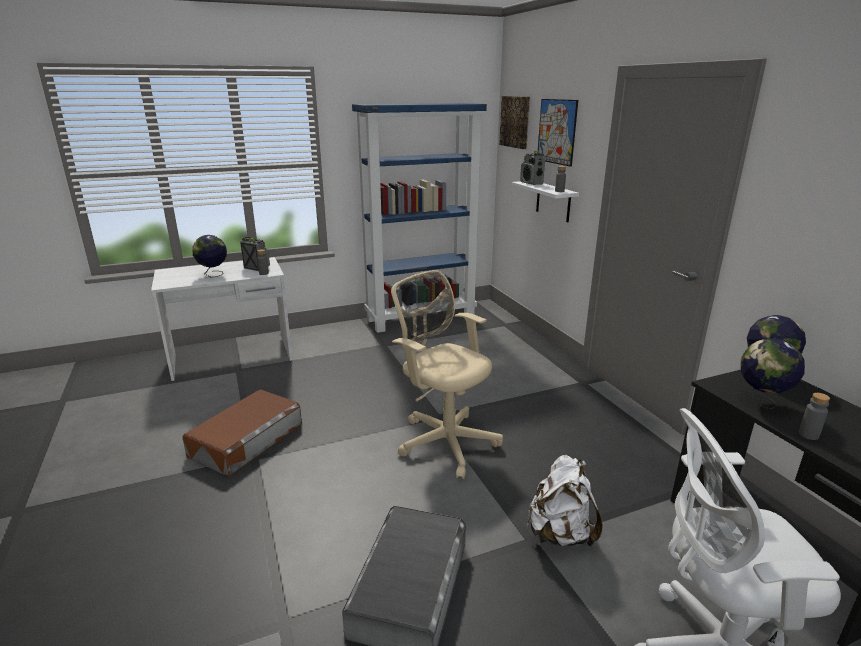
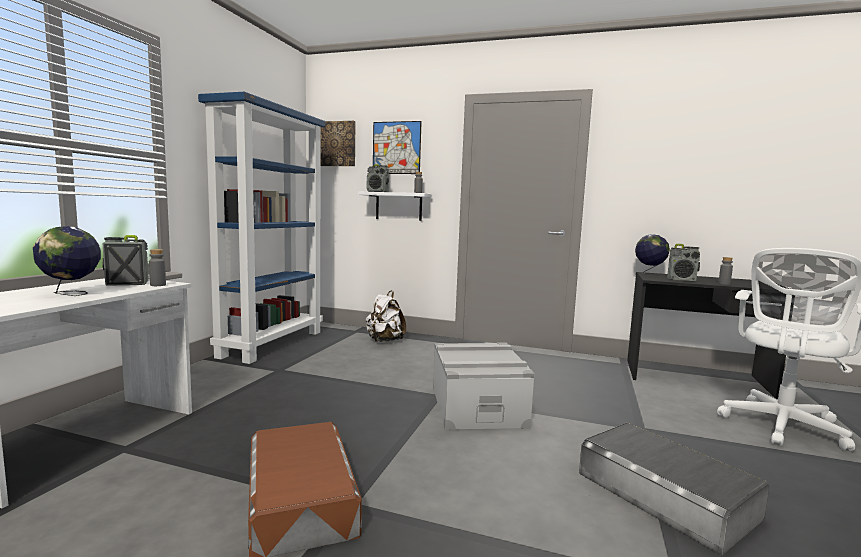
camera: 50 degrees left, 15 degrees down
(444, 440) = (477, 406): beige office chair -> grey storage box
(560, 533) = (639, 417): white backpack -> white backpack (384, 341)
(761, 402) = (682, 280): globe -> radio

